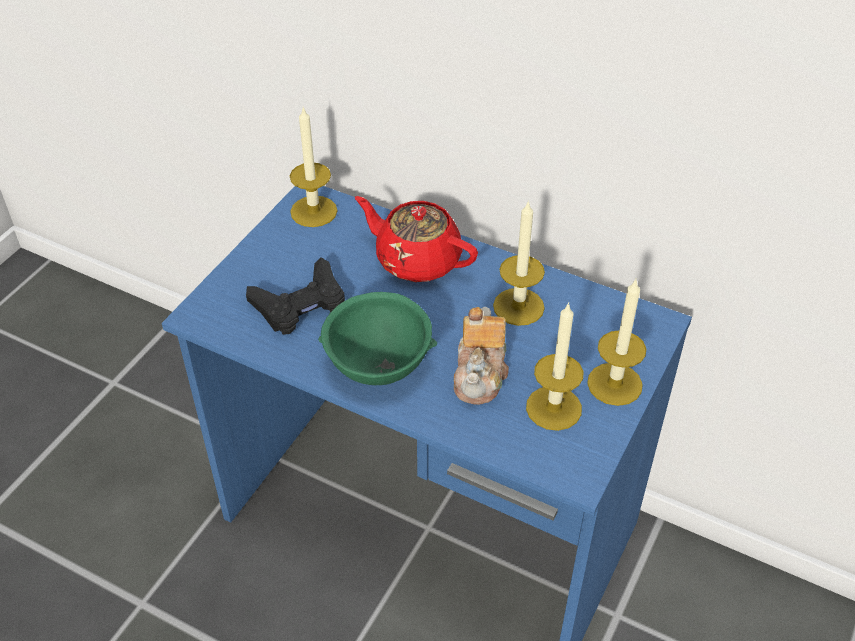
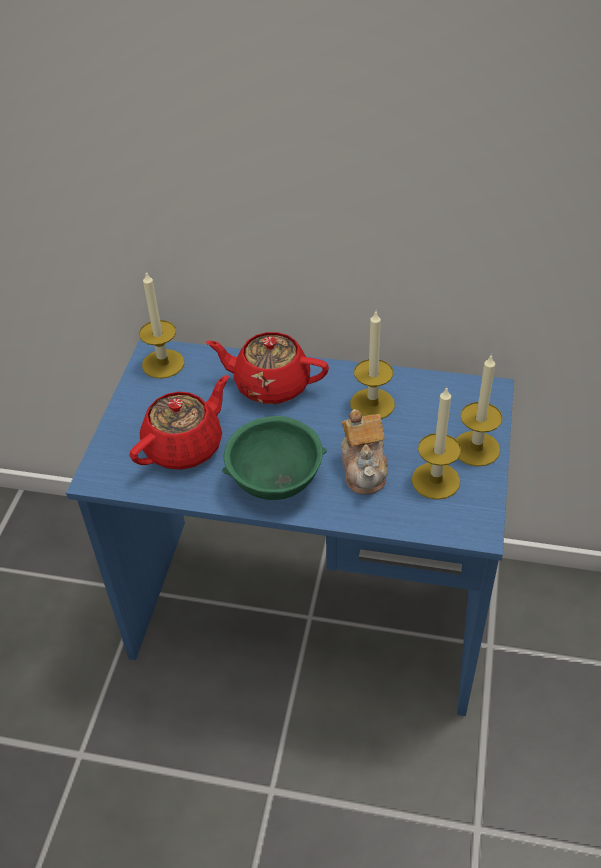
camera: 15 degrees left, 0 degrees up
(300, 304) = (185, 446): black game controller -> red teapot

